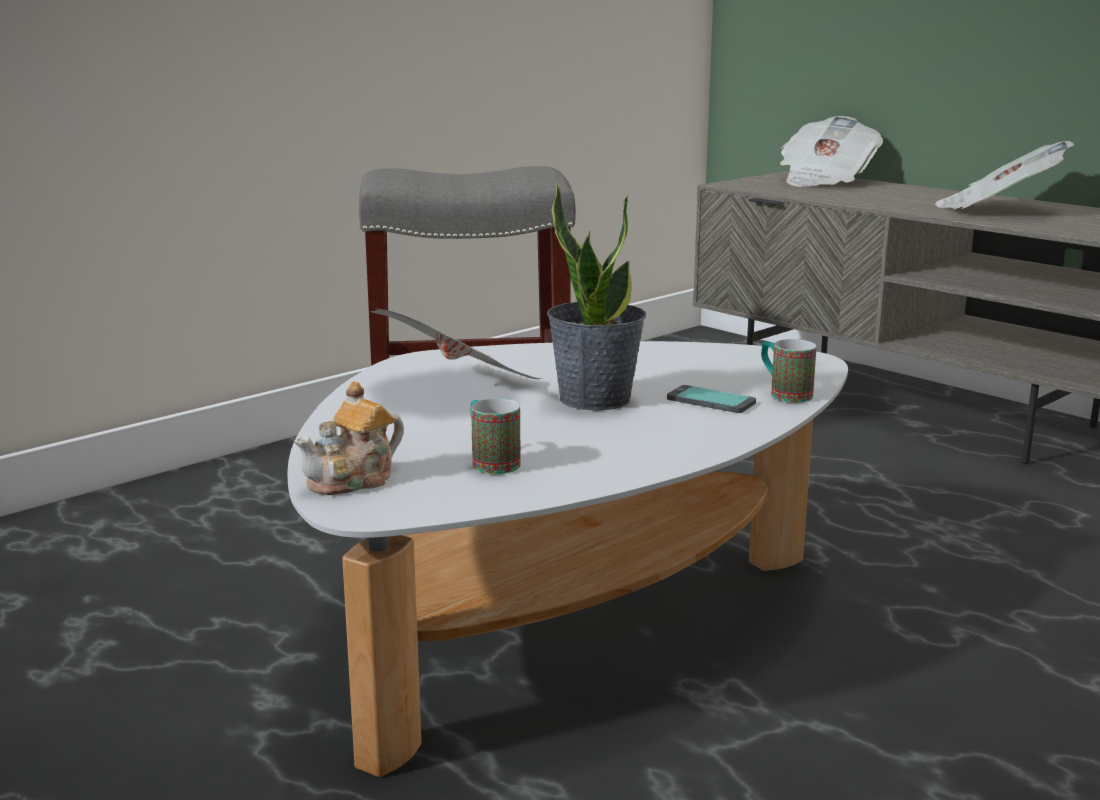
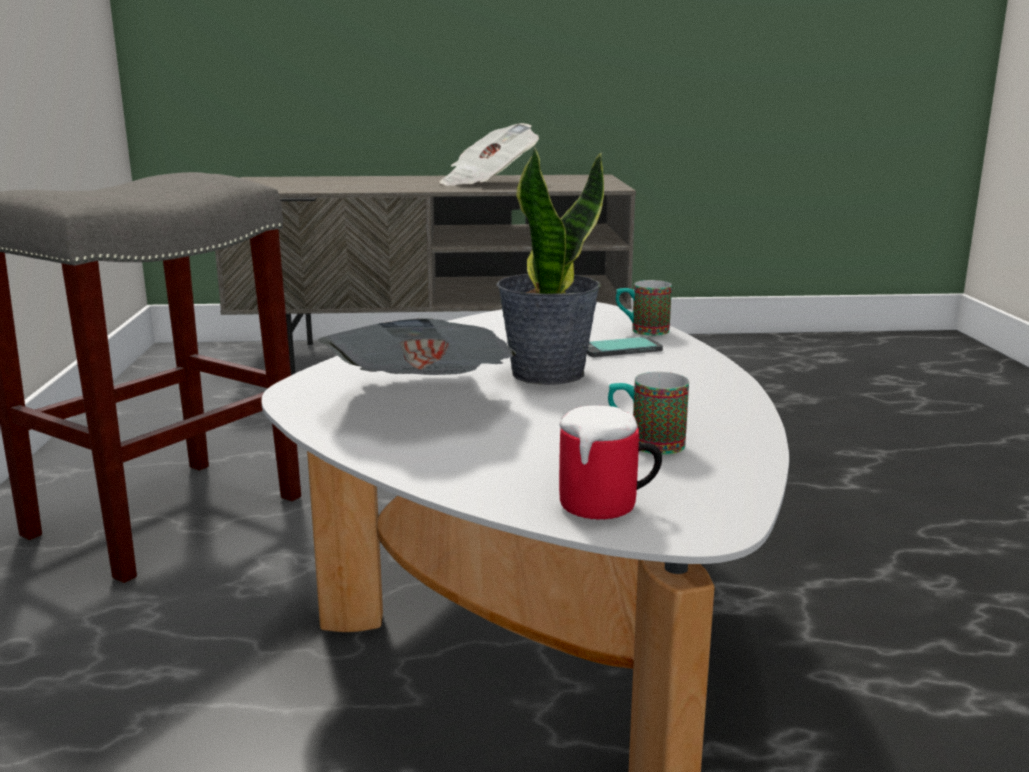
camera: 50 degrees left, 0 degrees up
(354, 480) = (608, 507): teapot -> mug
(824, 181) = (301, 180): newspaper -> none

